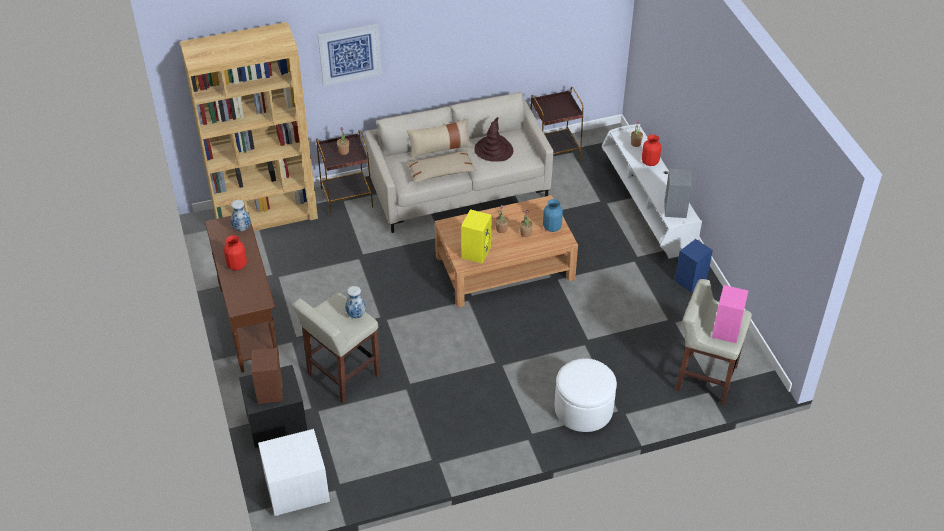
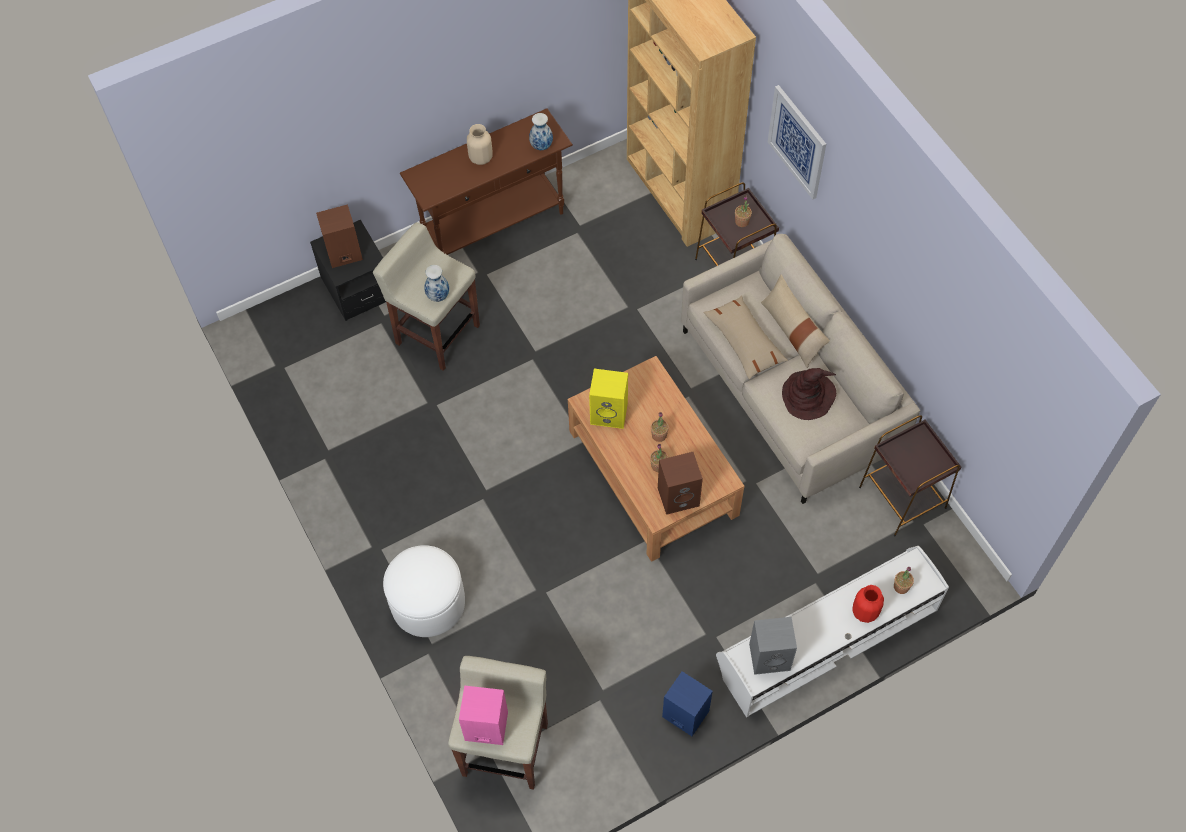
camera: 80 degrees right, 15 degrees up
(237, 265) = (481, 157): red vase -> beige vase
(297, 489) = (272, 329): white nightstand -> none
(552, 227) = (679, 496): blue vase -> brown speaker

